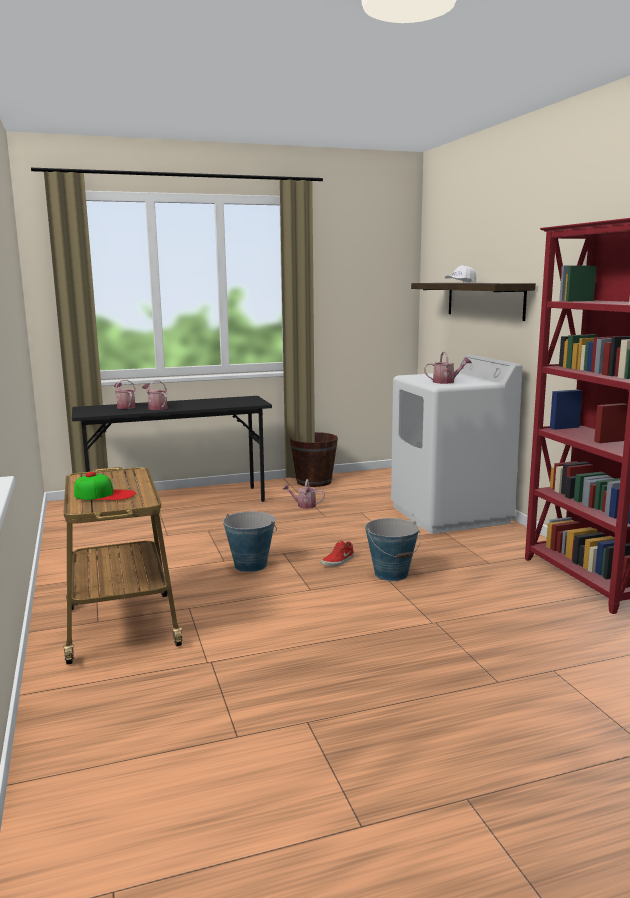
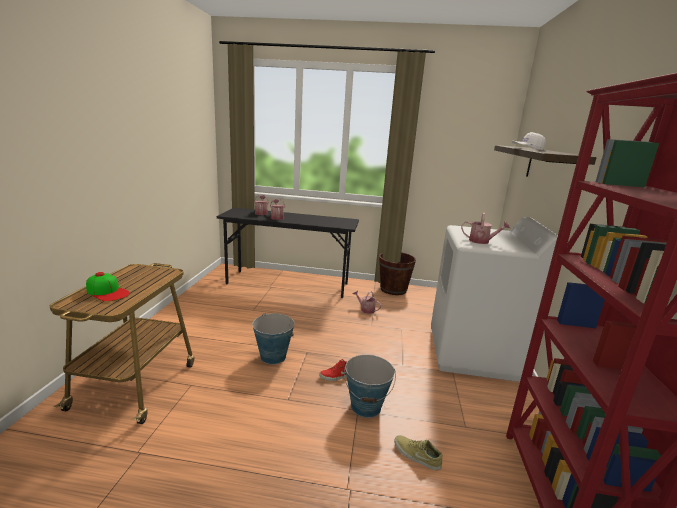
camera: 25 degrees right, 5 degrees up
(467, 589) = (416, 455): none -> beige shoe

